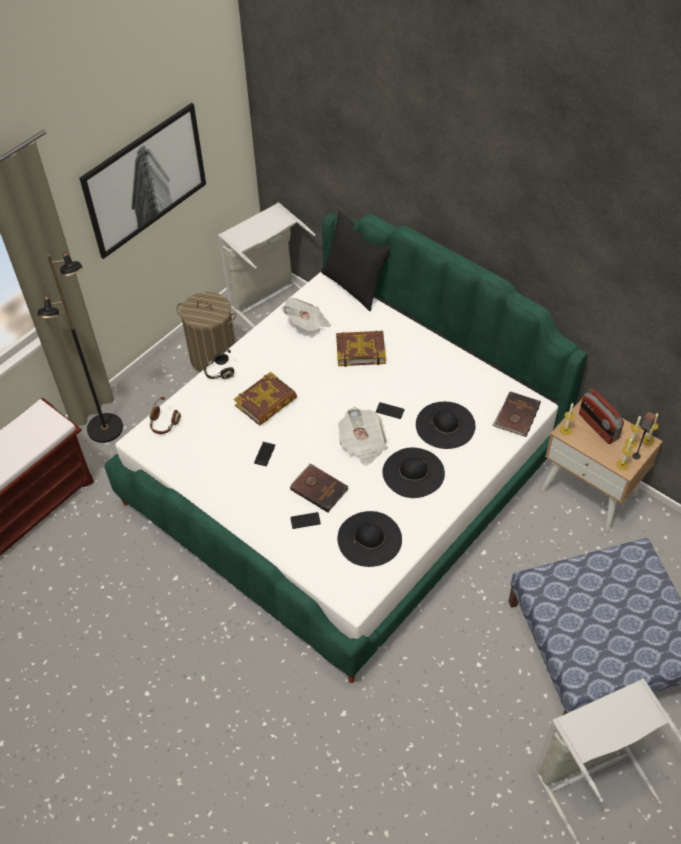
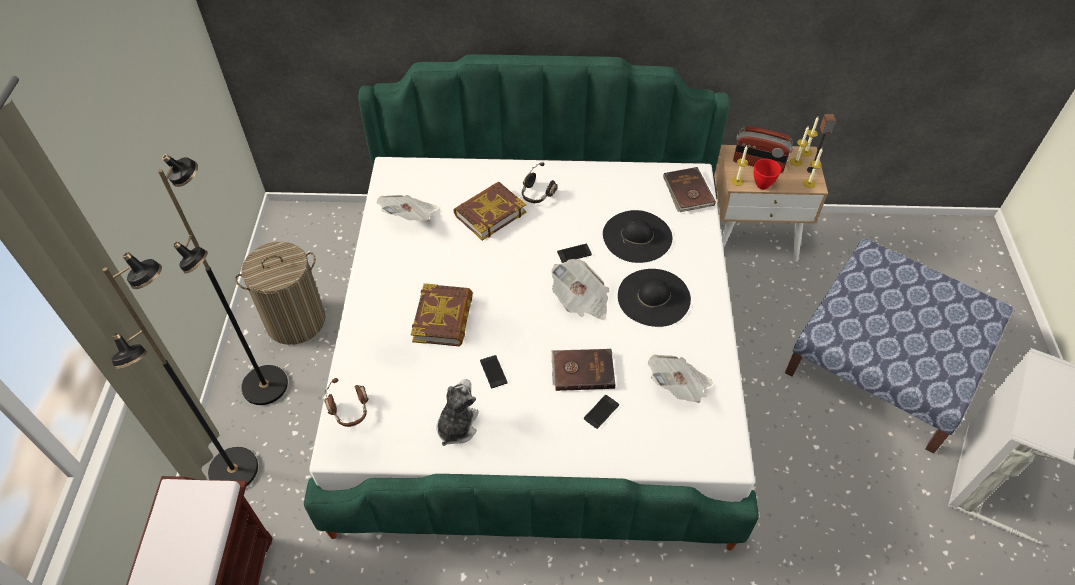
camera: 40 degrees left, 0 degrees up
(145, 180) = (140, 131): picture -> none
(163, 388) = (266, 385): none -> black floor lamp
(213, 472) = (457, 426): none -> plush toy
(219, 372) = (361, 318): black headphones -> black headphones (537, 194)
(268, 300) = (305, 233): grey laundry basket -> none
(355, 285) = (423, 156): black pillow -> none
(369, 538) = (679, 387): black hat -> newspaper
(582, 444) = (762, 186): none -> red bowl

